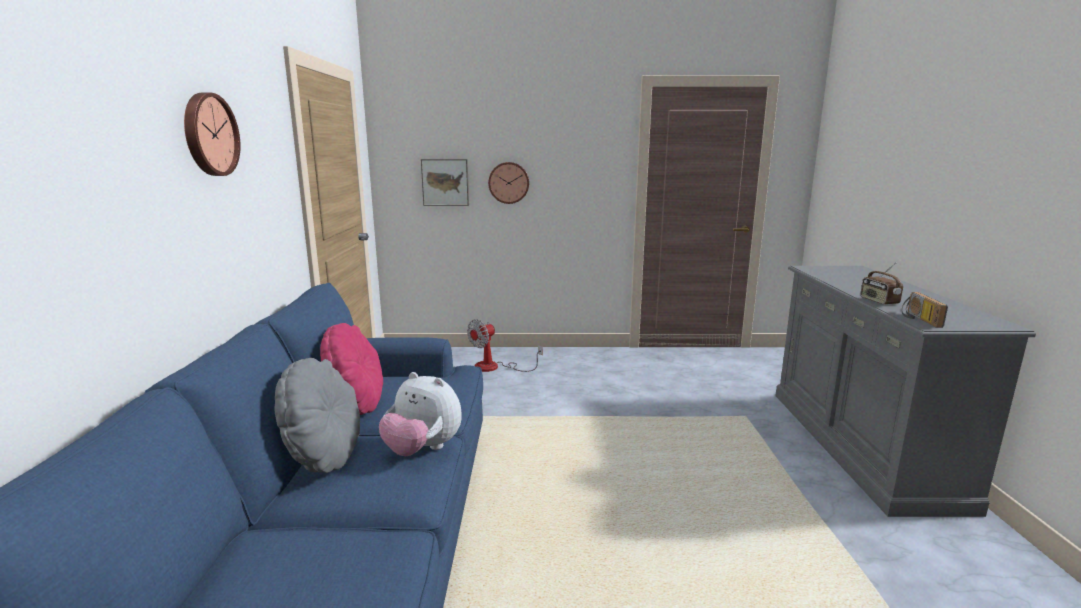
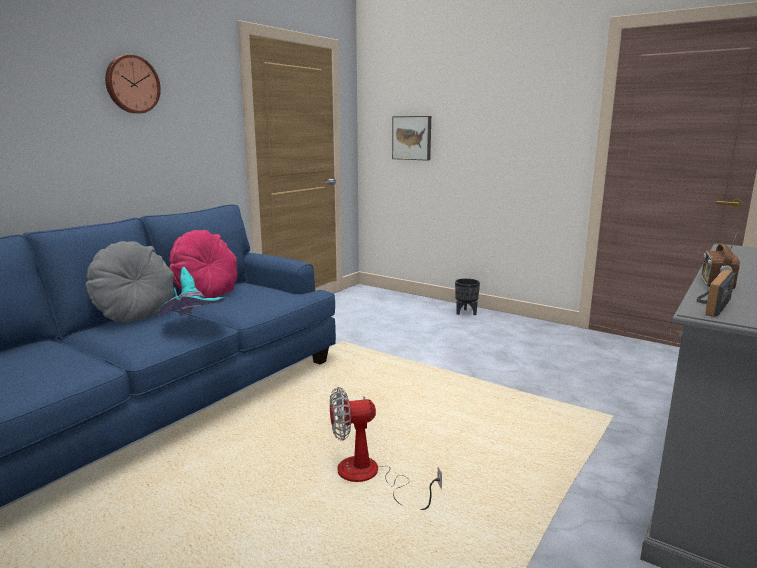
camera: 35 degrees right, 0 degrees up
(423, 450) = (192, 328): plush toy -> turquoise hat
(495, 367) = (421, 315): fan -> fan (370, 477)
(509, 182) = (465, 139): wall clock -> none
(530, 355) = (466, 312): none -> black planter

